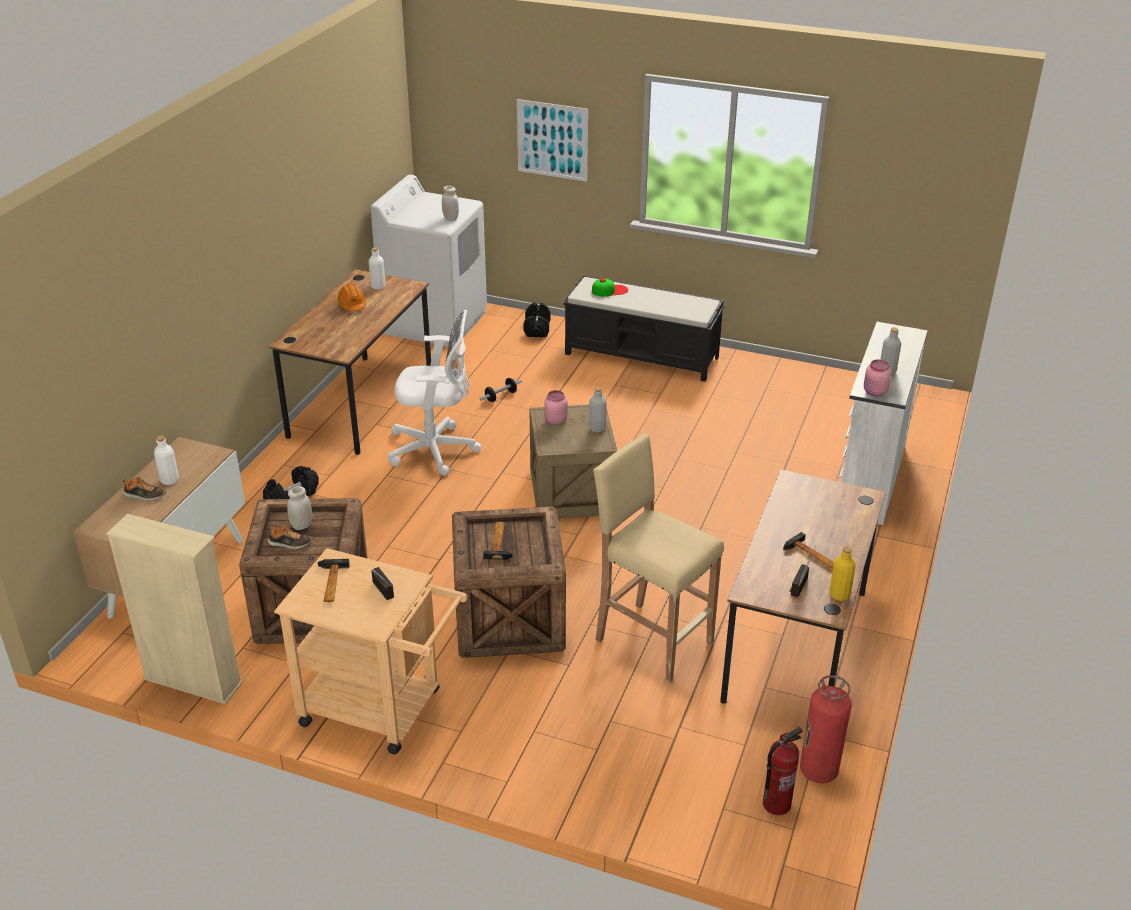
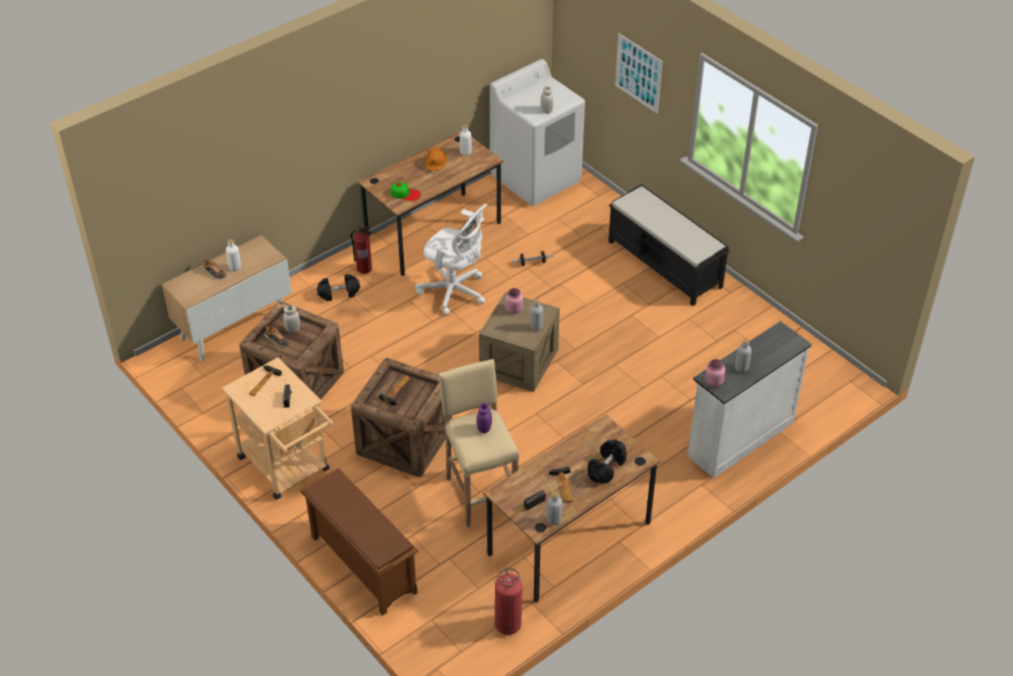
camera: 30 degrees right, 10 degrees up
(193, 681) = (200, 403): beige bookcase -> none
(537, 329) = (606, 210): black dumbbell -> black dumbbell (606, 467)
(576, 782) = (362, 564): none -> brown shoe rack
(609, 290) = (649, 206): cap -> cap (405, 193)
(662, 532) = (484, 428): none -> purple jar
(776, 804) = (464, 632): fire extinguisher -> fire extinguisher (364, 268)
(839, 595) = (554, 520): yellow bottle -> grey bottle

